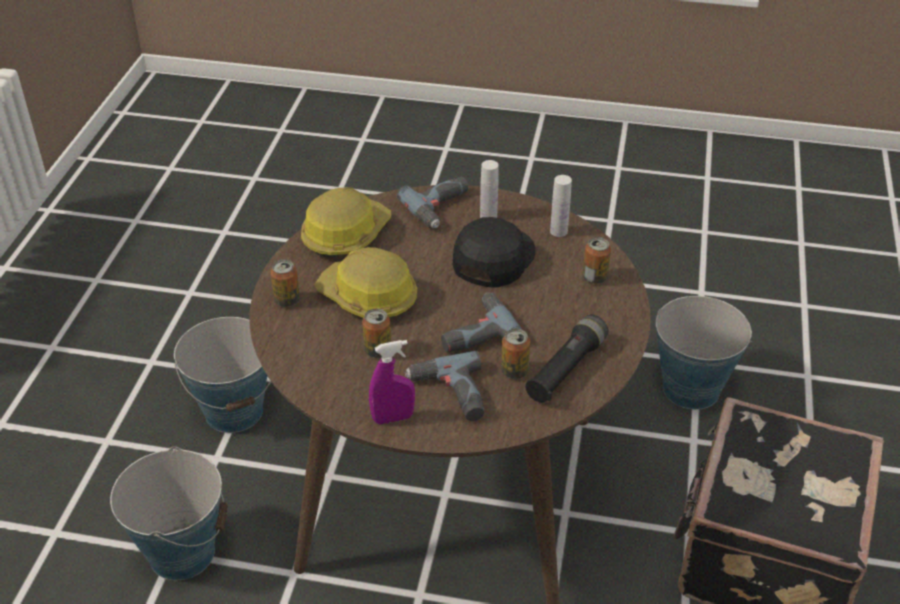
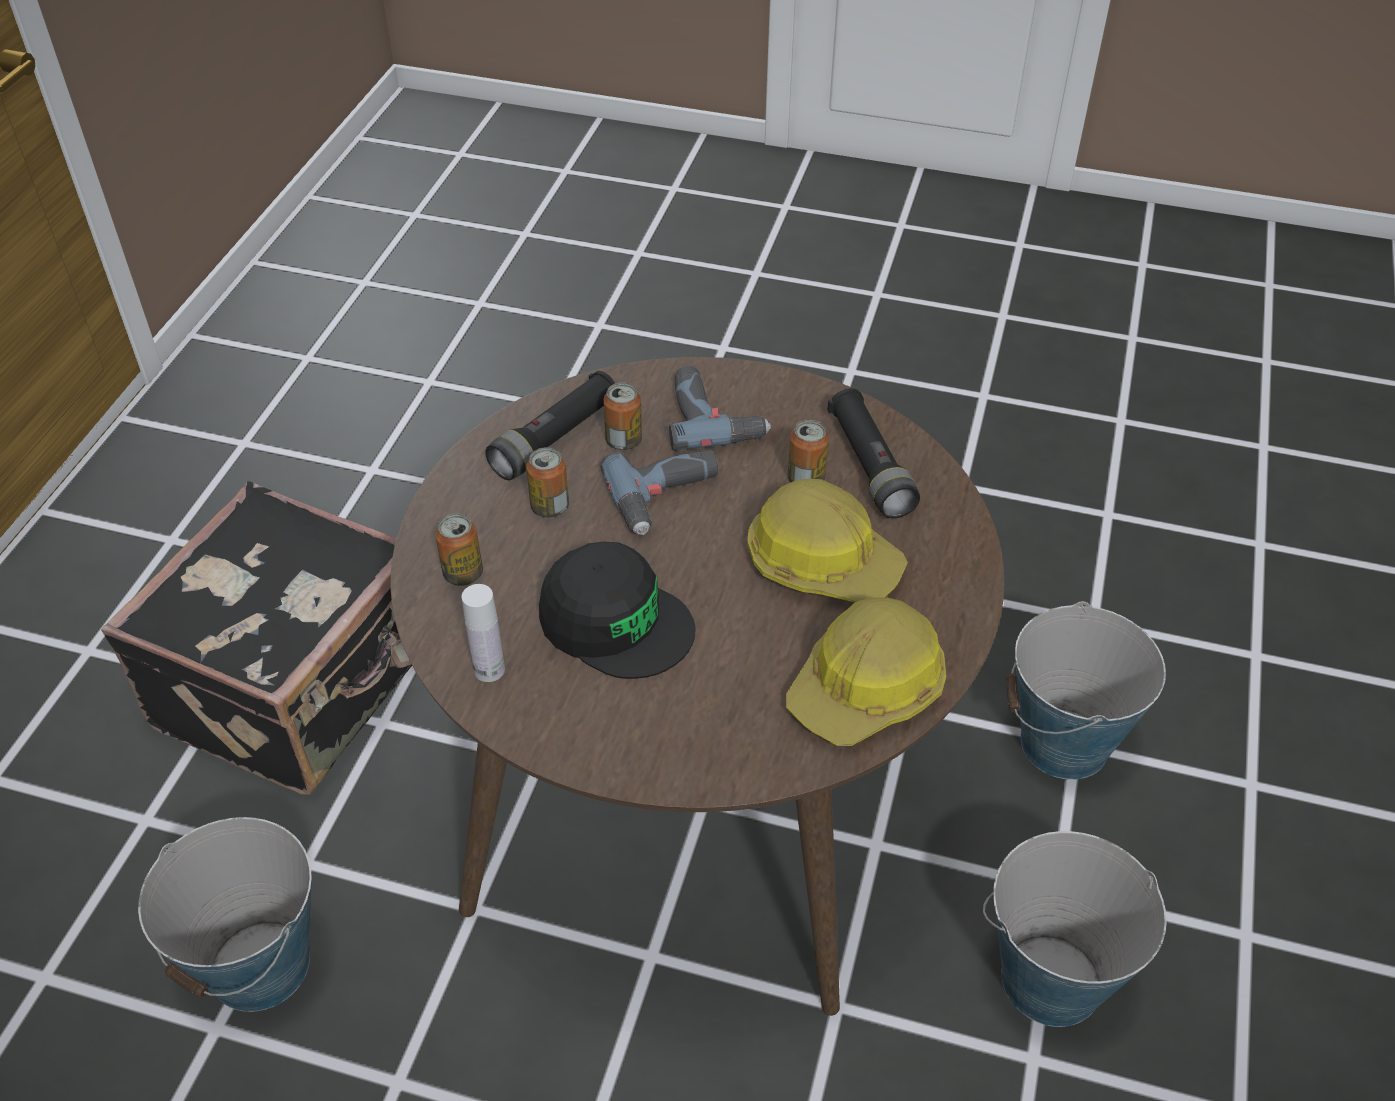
camera: 175 degrees left, 5 degrees up
(287, 300) = (947, 565): can -> can (550, 507)
(330, 362) = (870, 466): none -> black flashlight
(393, 418) = (786, 395): purple spray bottle -> none
(441, 208) = (690, 740): power drill -> none
(488, 216) = (606, 714): white bottle -> none
(493, 258) = (616, 621): black cap -> black cap turned 90 degrees counterclockwise

